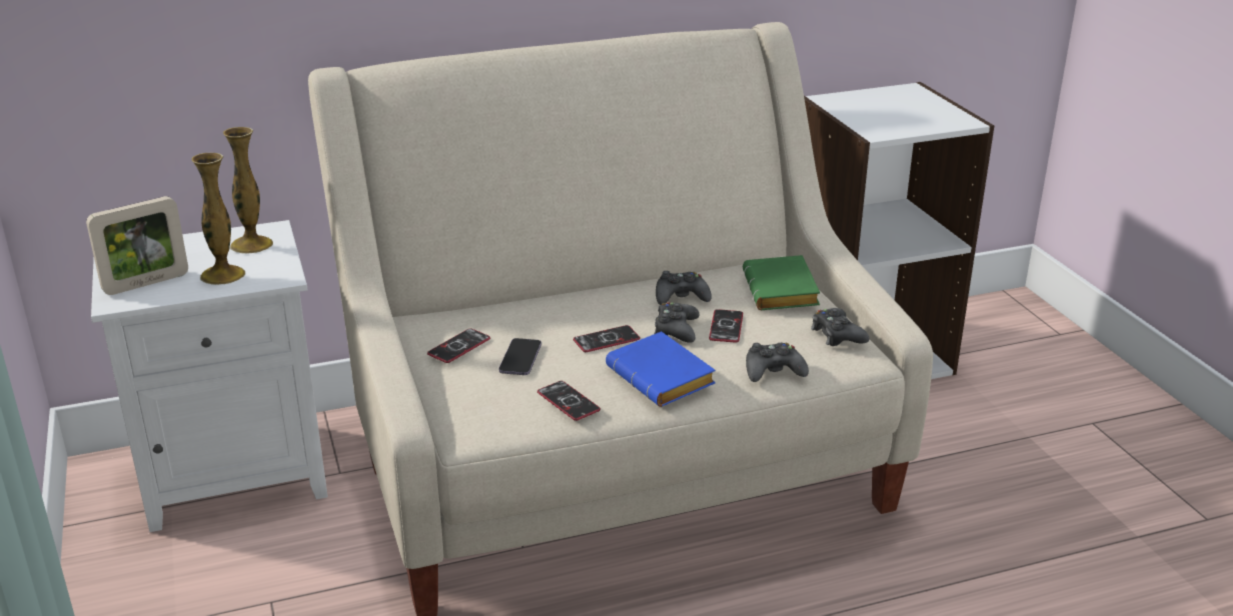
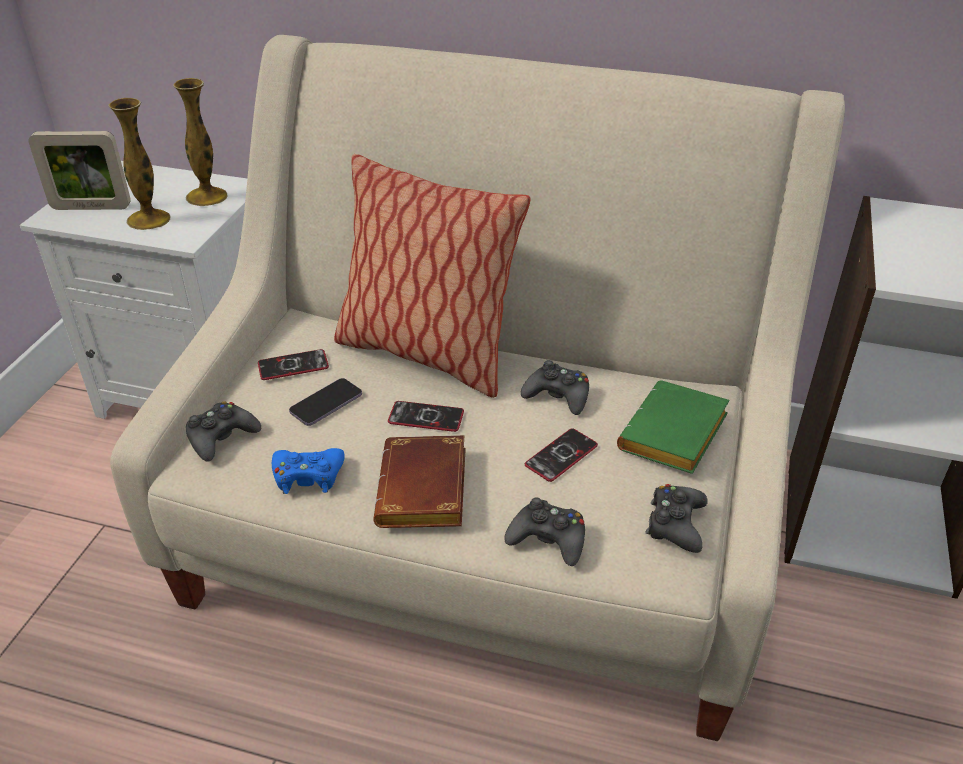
camera: 35 degrees right, 10 degrees up
(553, 305) = (425, 354): none -> pillow
(568, 402) = (308, 476): phone -> blue game controller
(664, 378) = (426, 492): blue book -> brown book
(676, 330) = (506, 436): black game controller -> black game controller (221, 437)

